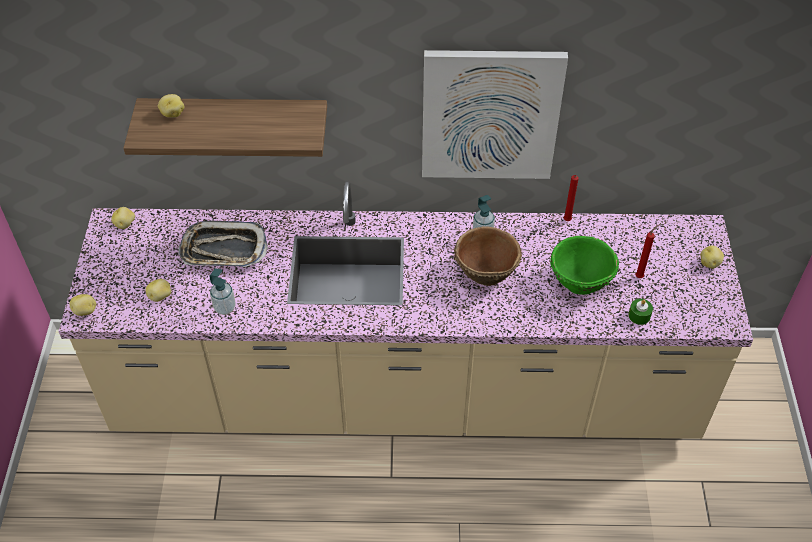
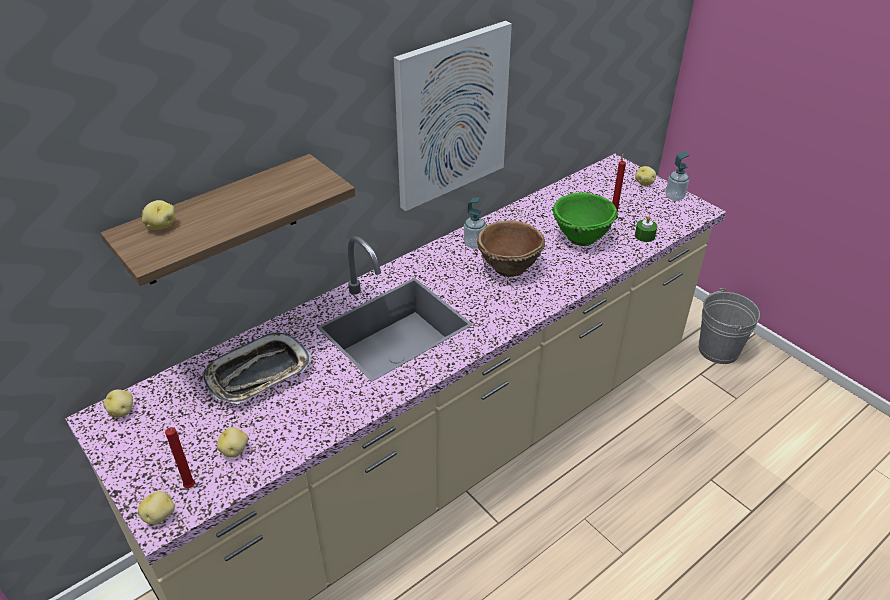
camera: 40 degrees left, 10 degrees down
(225, 308) = (315, 420): soap dispenser -> soap dispenser (674, 197)
(567, 221) = (523, 205): red candle -> red candle (190, 488)
(748, 472) = (718, 350): none -> grey bucket

